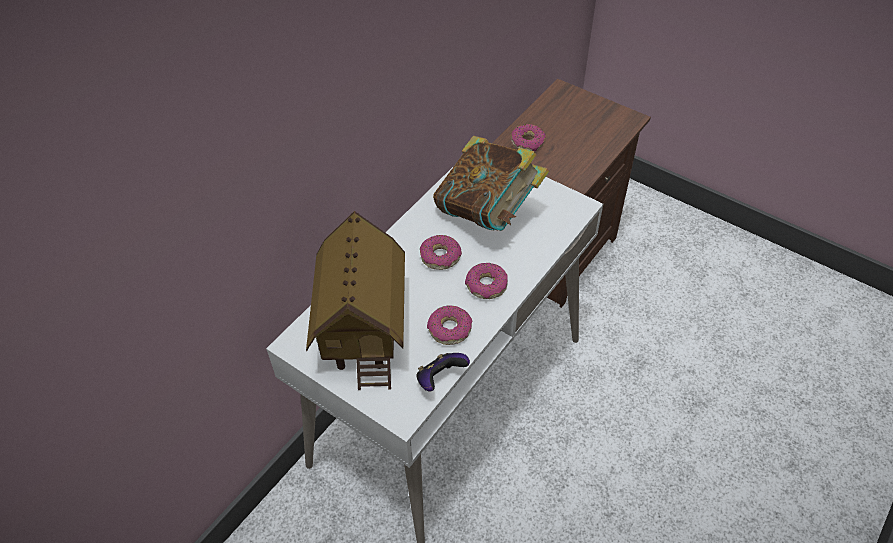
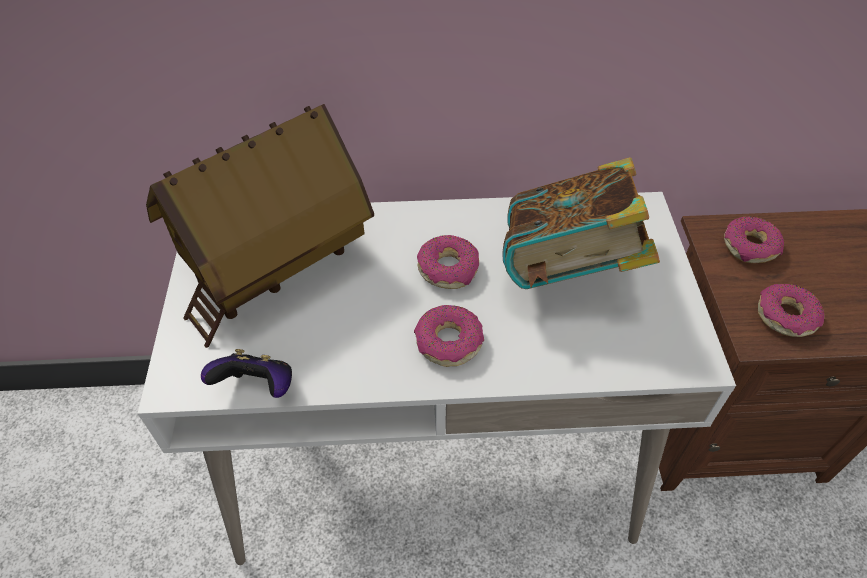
camera: 50 degrees right, 0 degrees up
(449, 329) = (344, 348): donut -> donut (785, 316)

